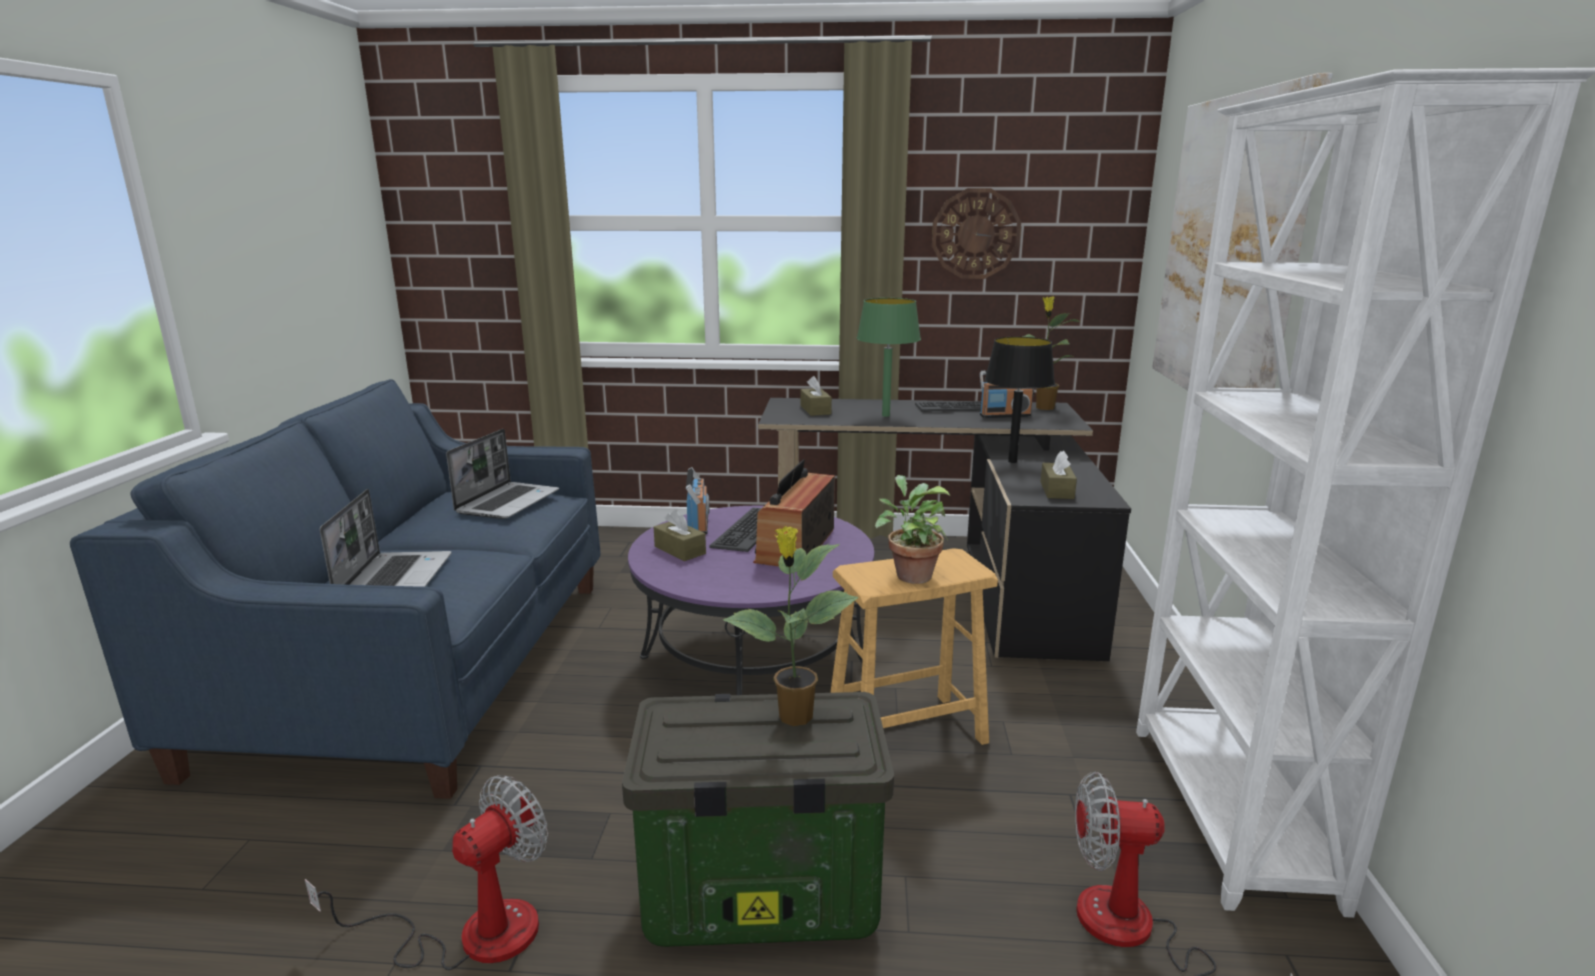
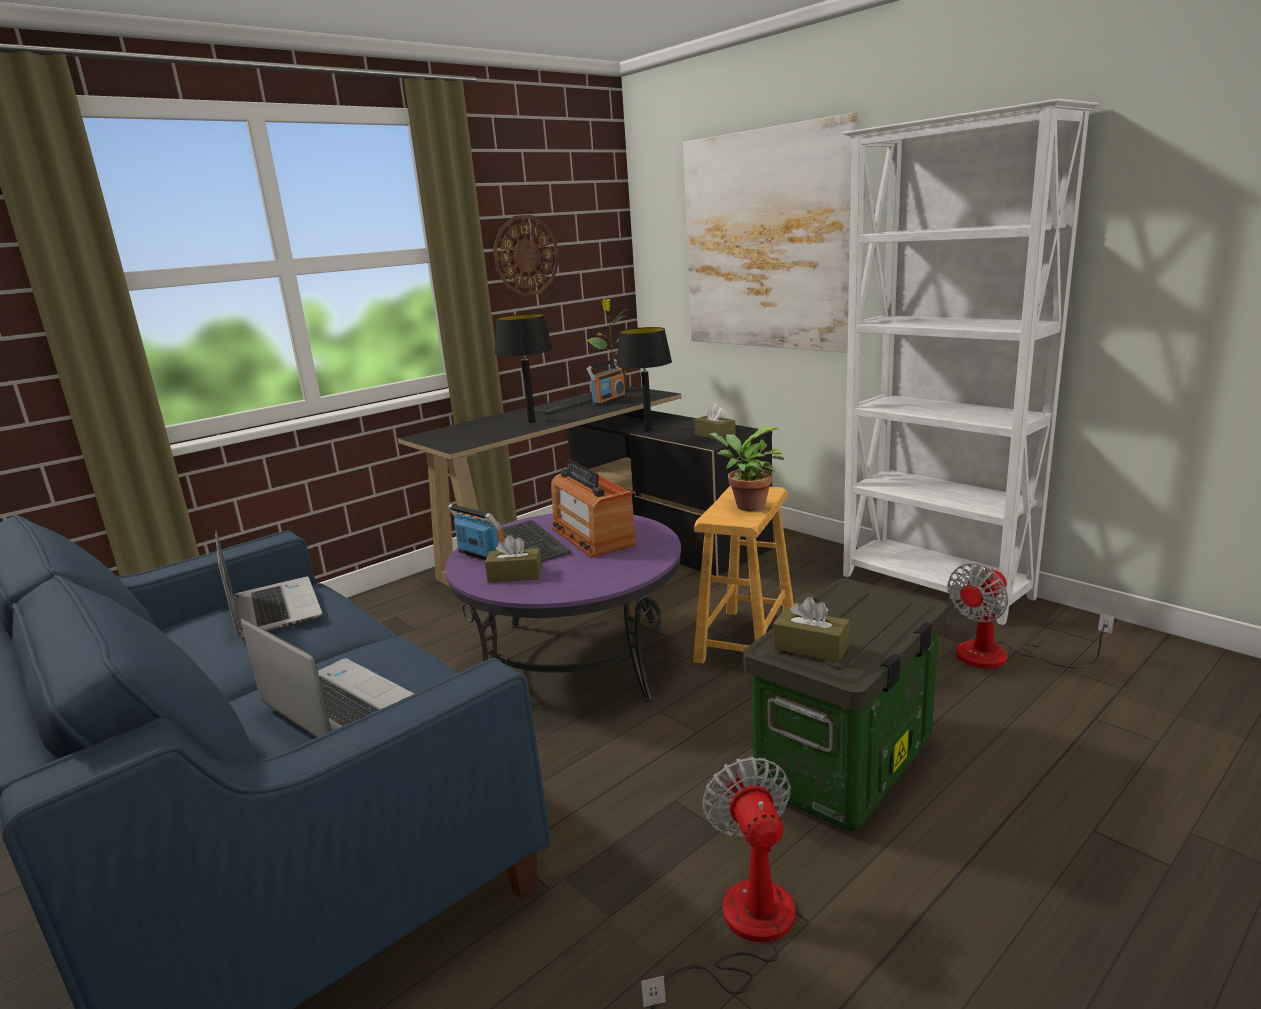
camera: 45 degrees left, 0 degrees up
(794, 717) = (846, 607): potted plant -> none
(815, 410) = (467, 434): brown tissue box -> brown tissue box (811, 647)
(886, 415) = (531, 422): green table lamp -> black table lamp

